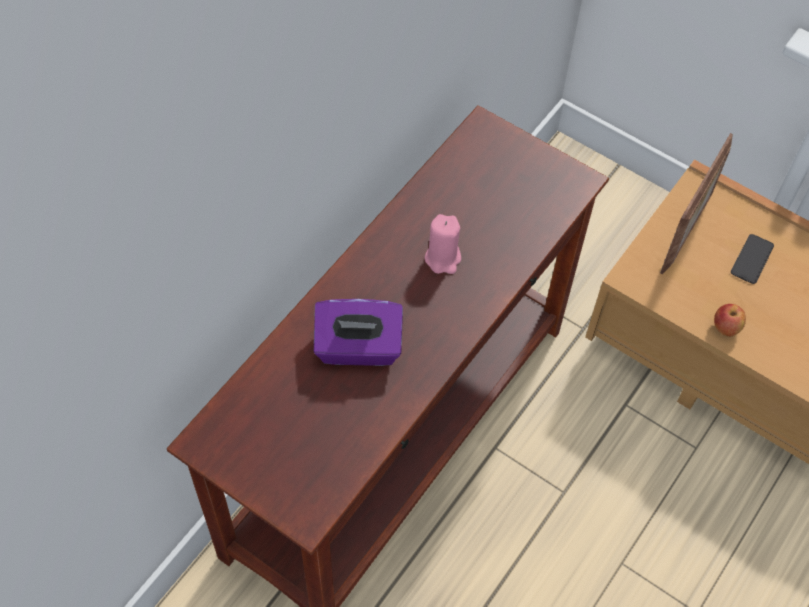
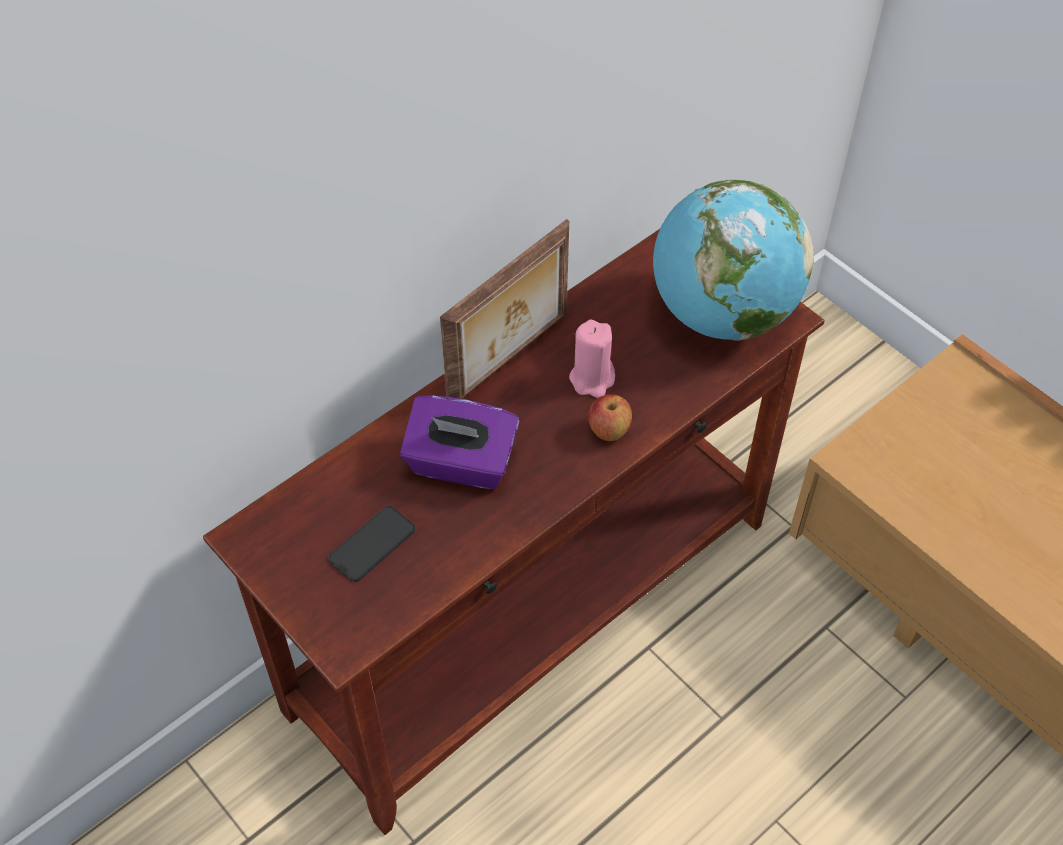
camera: 15 degrees right, 5 degrees down
(530, 186) = (722, 314): none -> globe
(687, 233) = (932, 419): picture frame -> picture frame (510, 361)
(725, 328) = (955, 541): apple -> apple (608, 430)
(752, 259) = (1010, 464): phone -> phone (372, 544)

